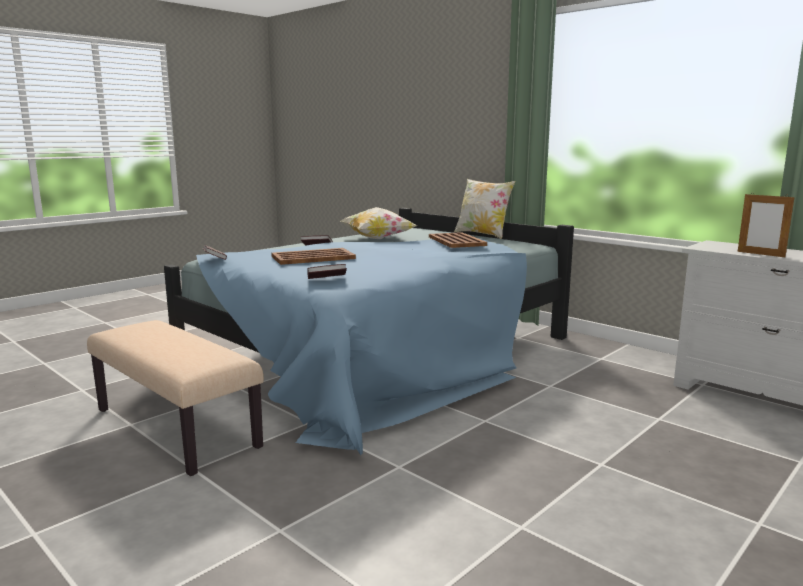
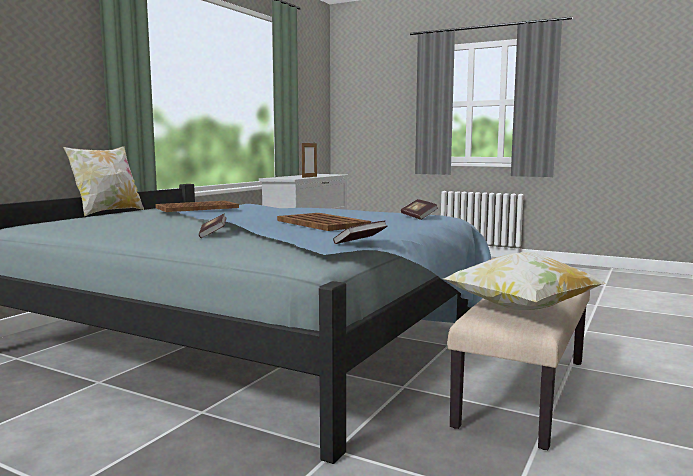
camera: 105 degrees left, 5 degrees down
(377, 239) = (143, 226): pillow -> pillow (520, 309)

